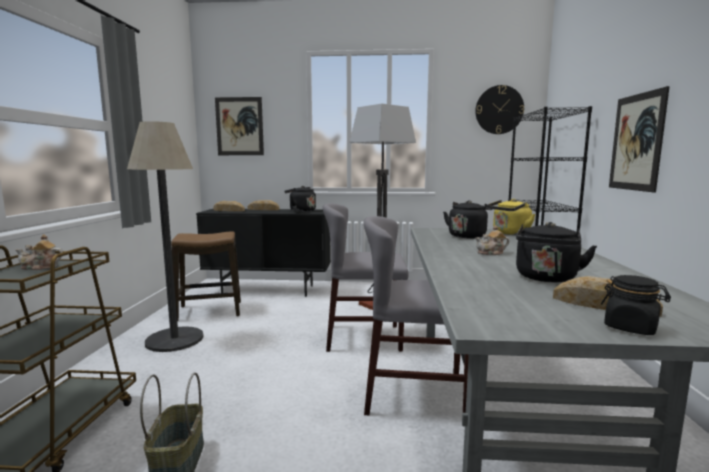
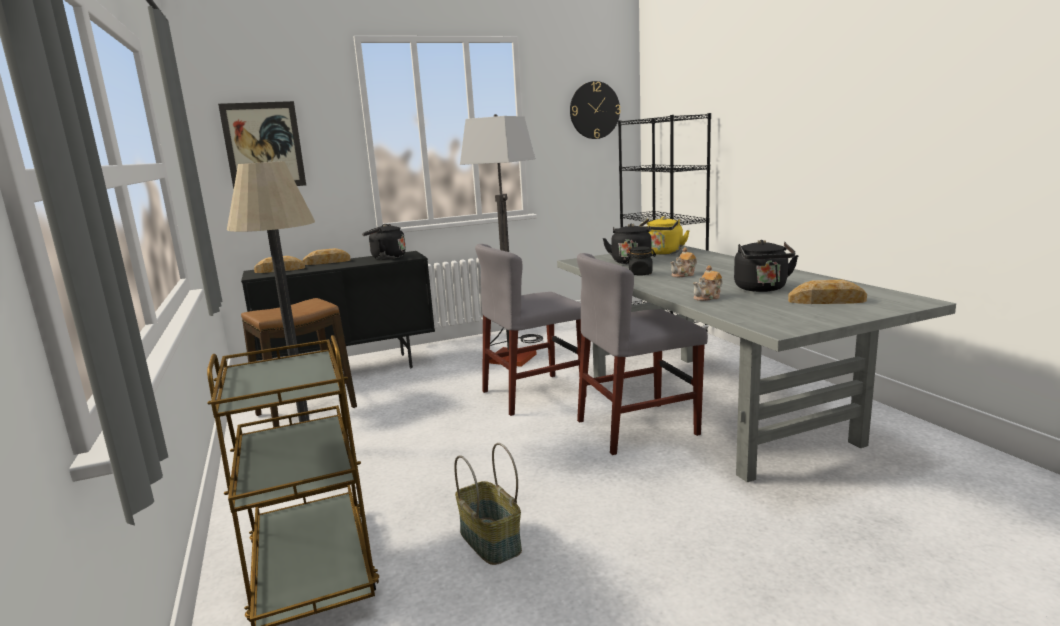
camera: 25 degrees left, 5 degrees up
(40, 267) = (271, 371): teapot -> teapot (708, 297)
(631, 327) = (860, 311): black jar -> black jar (641, 274)
(636, 142) = (766, 152): picture -> none

